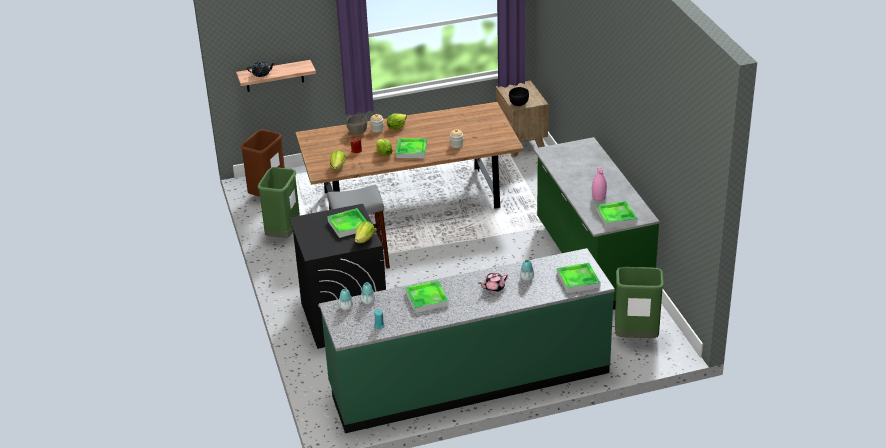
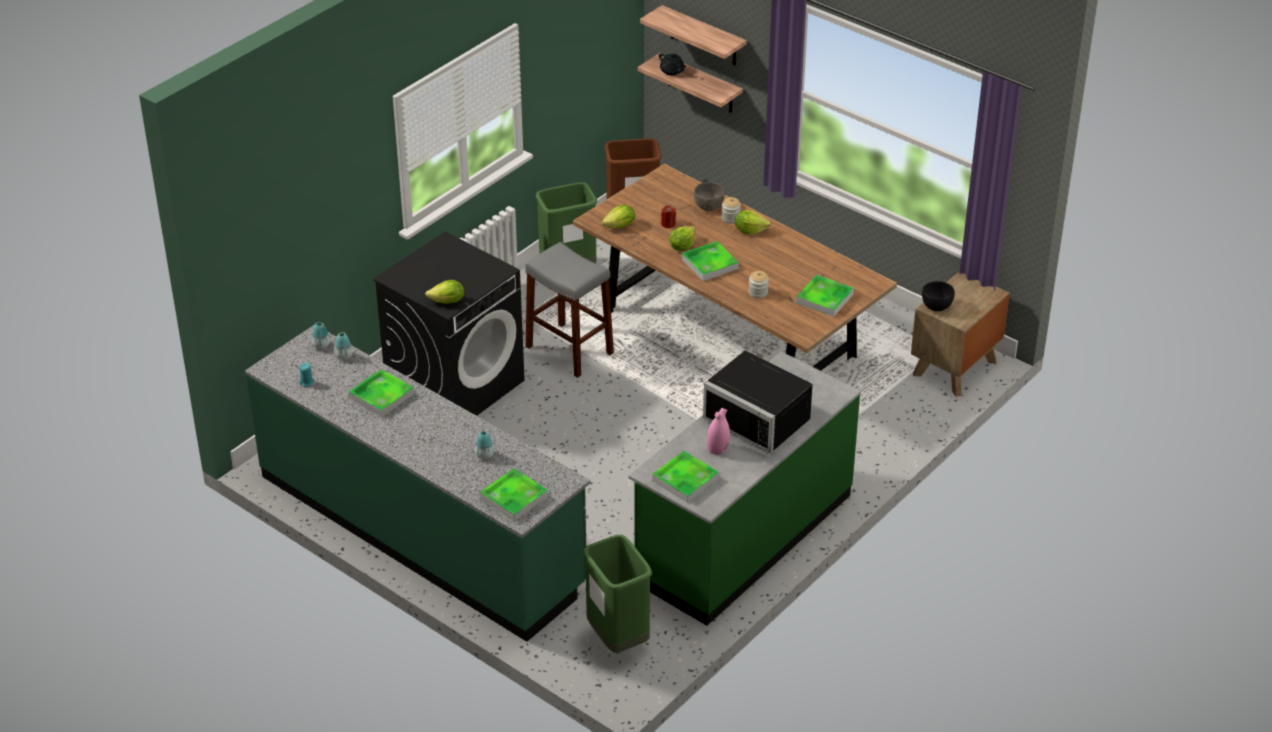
camera: 55 degrees right, 5 degrees up
(272, 39) = (703, 36): none -> shelf
(348, 225) = (465, 278): tray -> tray (824, 298)
(493, 288) = (443, 437): pink teapot -> none
(586, 174) = (761, 417): none -> black microwave

